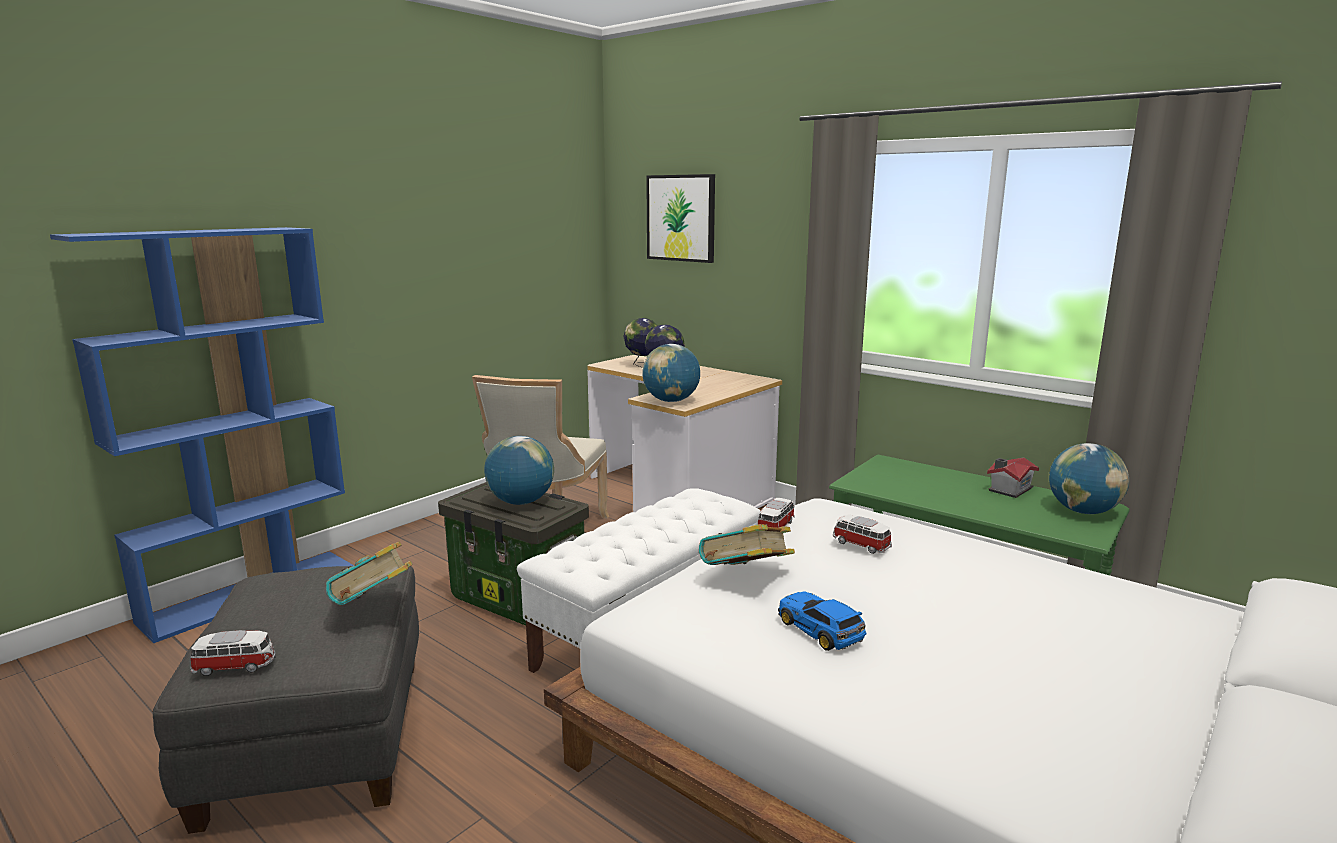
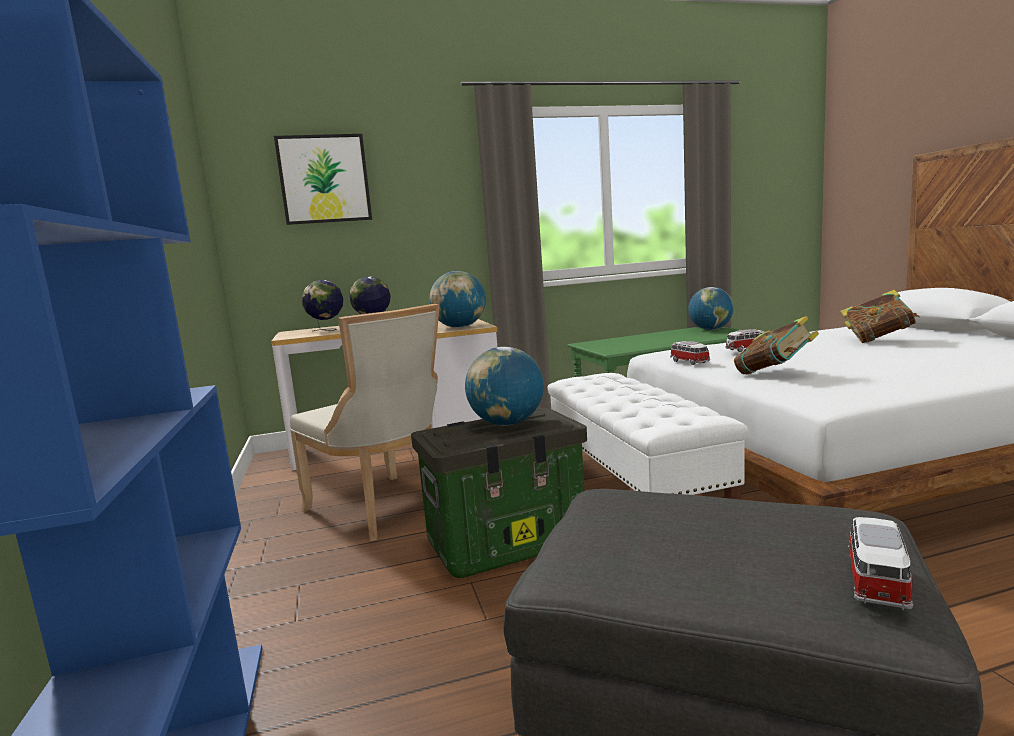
camera: 55 degrees left, 5 degrees down
(375, 606) = (729, 493): book -> book (877, 340)
(821, 630) = (870, 368): toy car -> none
(1008, 489) = (664, 333): toy house -> none

